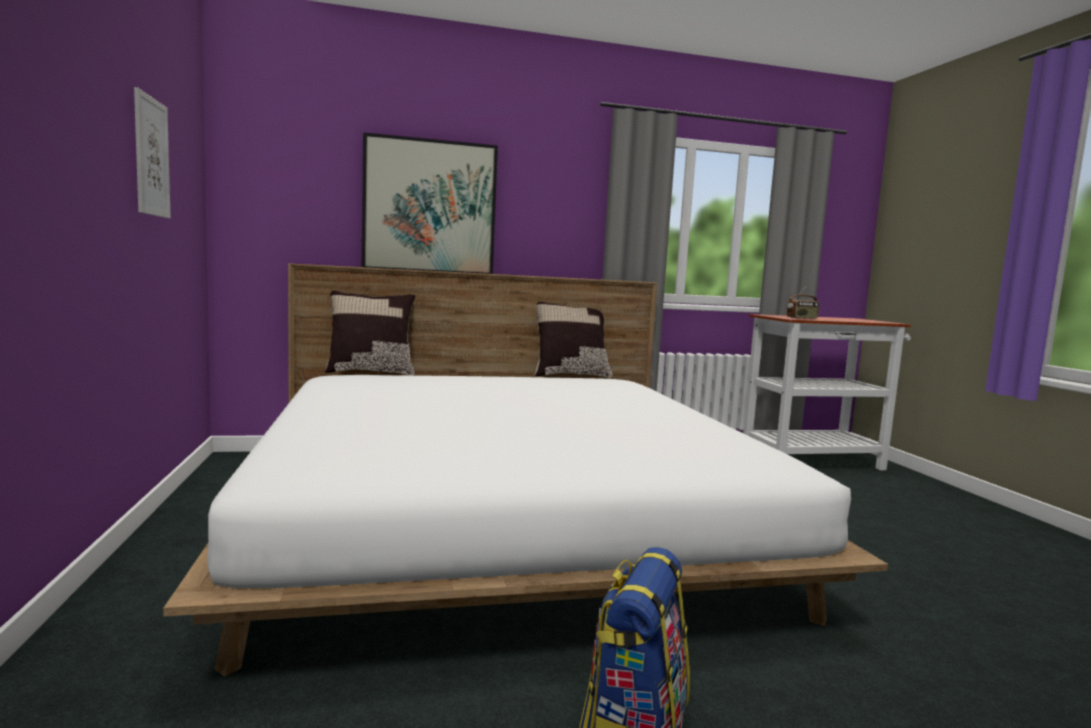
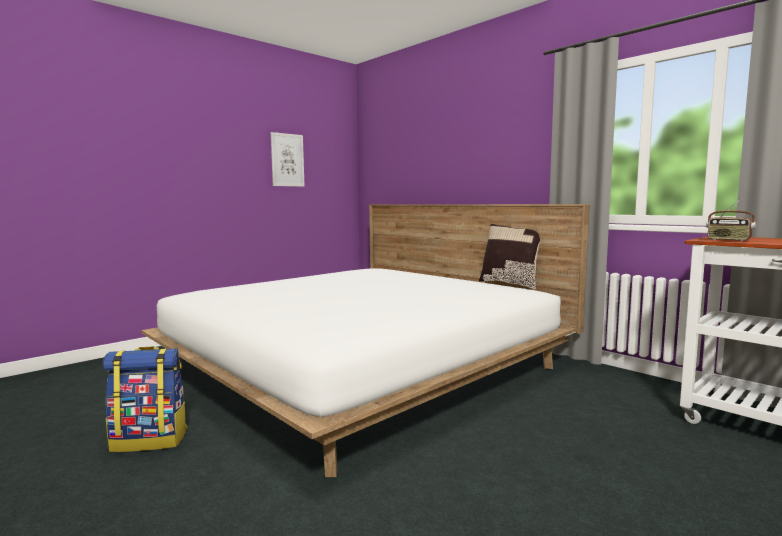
camera: 60 degrees right, 0 degrees up
(371, 372) = (397, 268): pillow -> none
(429, 207) = (445, 161): picture -> none

